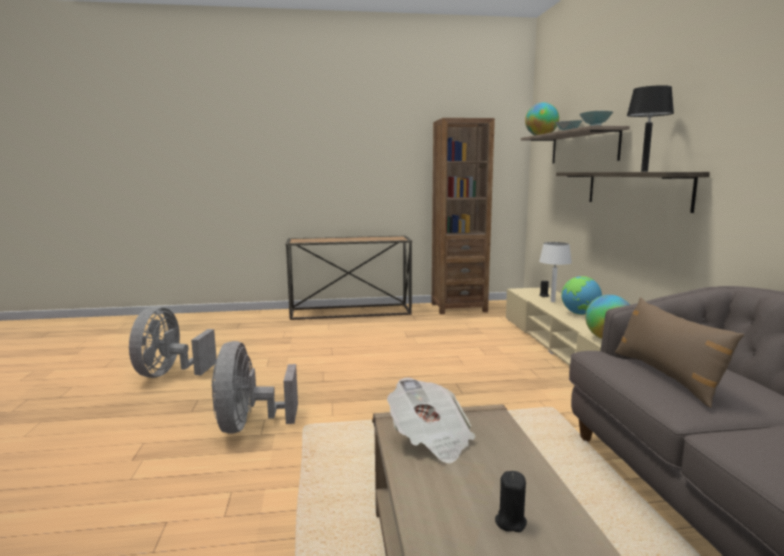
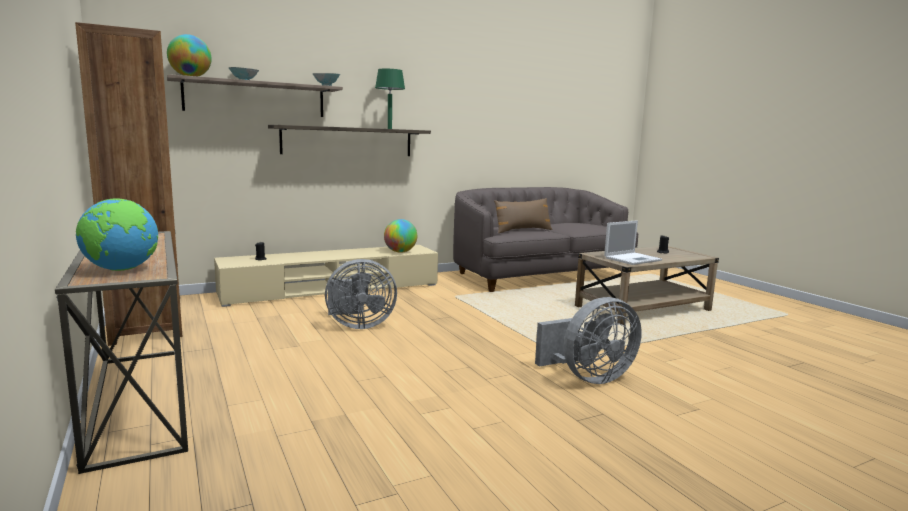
camera: 110 degrees left, 0 degrees up
(169, 374) = (535, 476): grey fan -> grey fan (358, 325)
(431, 440) = (633, 259): newspaper -> laptop
(552, 301) = (286, 258): white table lamp -> none
(579, 314) = (332, 254): globe -> globe (121, 270)
(644, 171) = (389, 128): black table lamp -> green table lamp

